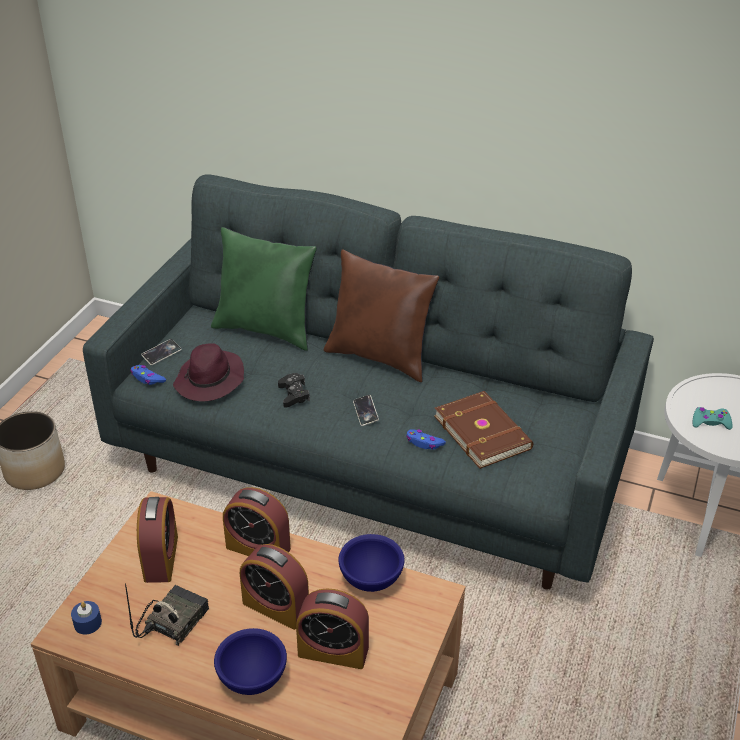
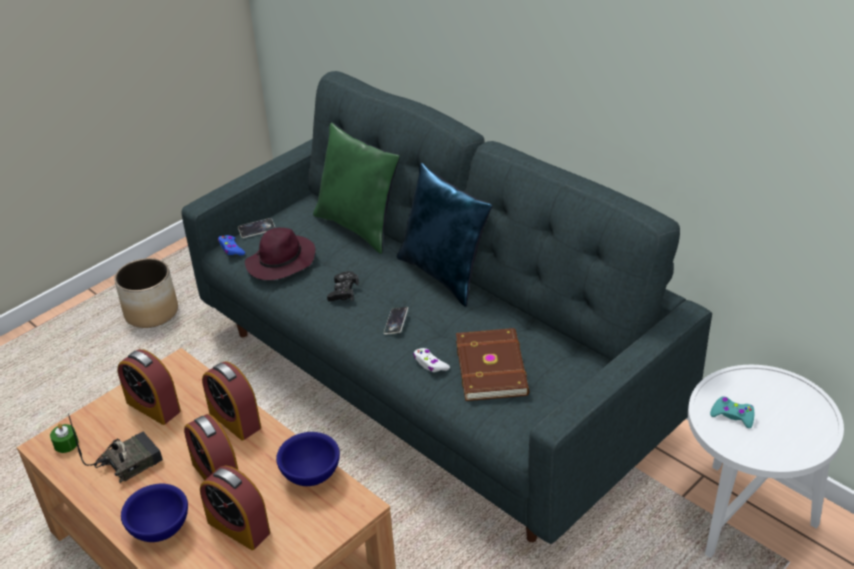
camera: 25 degrees right, 0 degrees up
(87, 623) = (66, 444): blue candle -> green candle
(161, 558) = (153, 407): alarm clock -> alarm clock turned 105 degrees clockwise
(380, 357) = (445, 274): brown pillow -> blue pillow
(424, 443) = (430, 364): blue game controller -> white game controller

